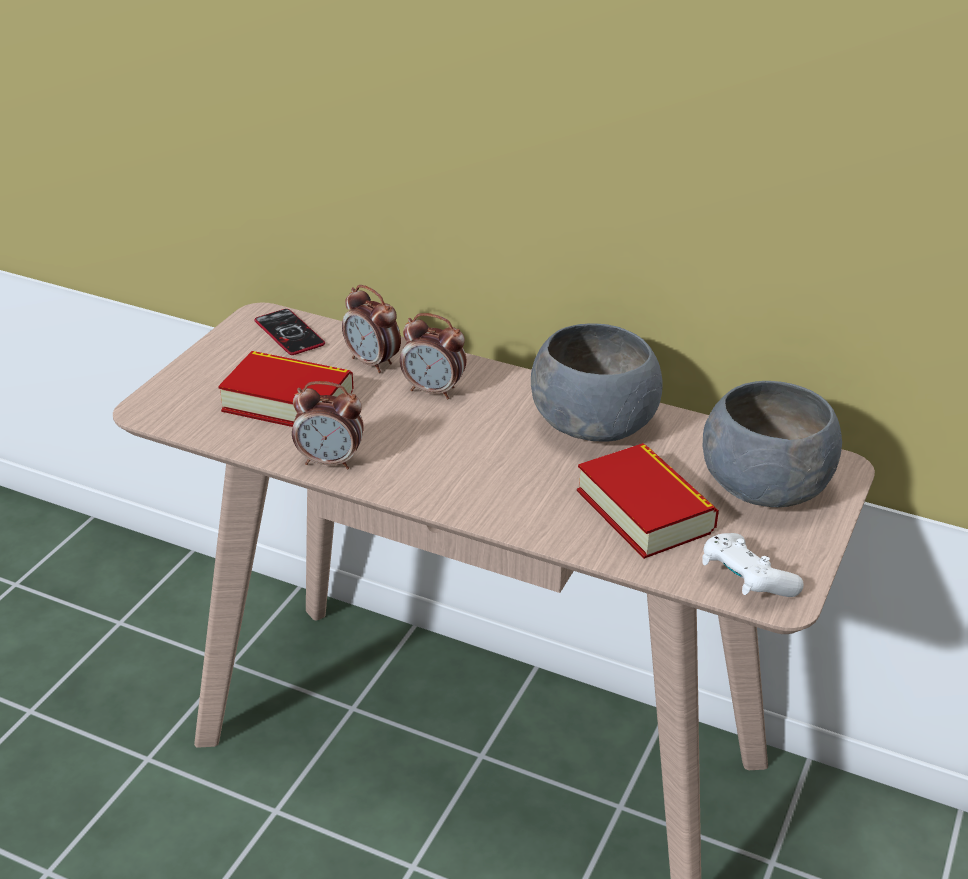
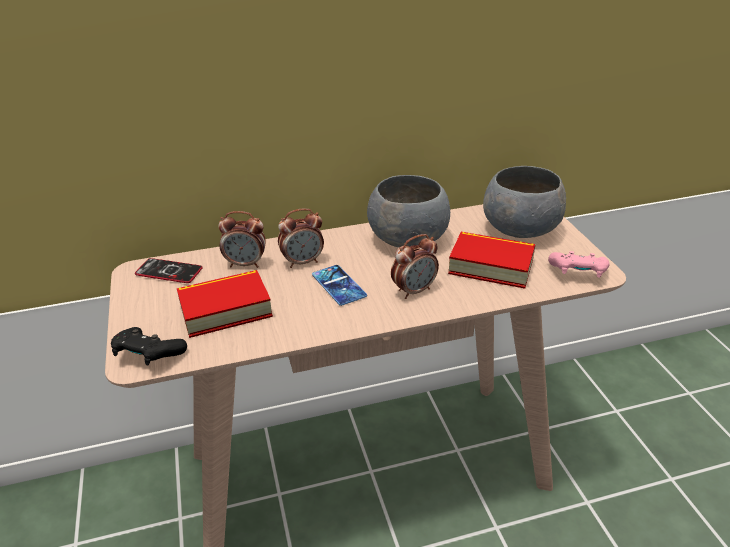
camera: 40 degrees left, 0 degrees up
(167, 409) = (149, 356): none -> black game controller
(330, 462) = (301, 329): alarm clock -> alarm clock (414, 291)
(433, 437) = (338, 285): none -> phone
(745, 581) = (577, 274): white game controller -> pink game controller

